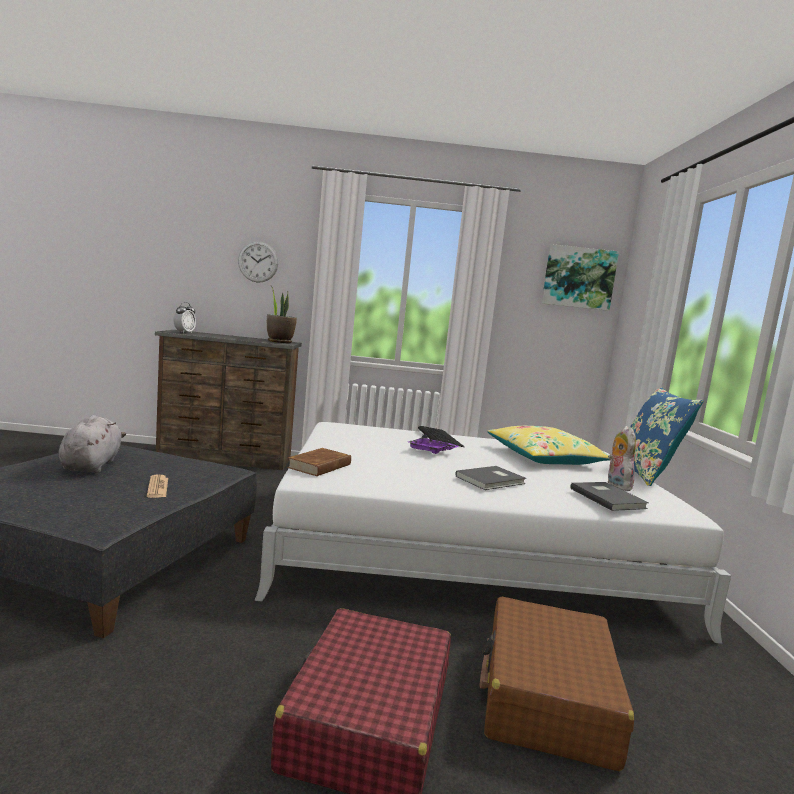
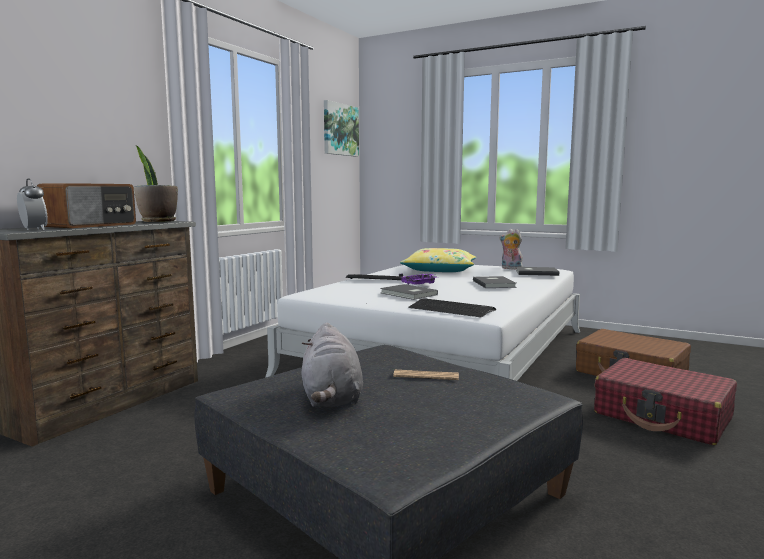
camera: 60 degrees left, 0 degrees up
(91, 465) = (332, 398): grey plush toy -> grey plush toy turned 120 degrees counterclockwise
(229, 336) = (91, 225): none -> radio
(258, 262) = (81, 111): wall clock -> none
(320, 466) = (451, 309): brown book -> keyboard
(374, 450) = (408, 294): none -> grey book
(647, 474) = (478, 263): blue pillow -> none

